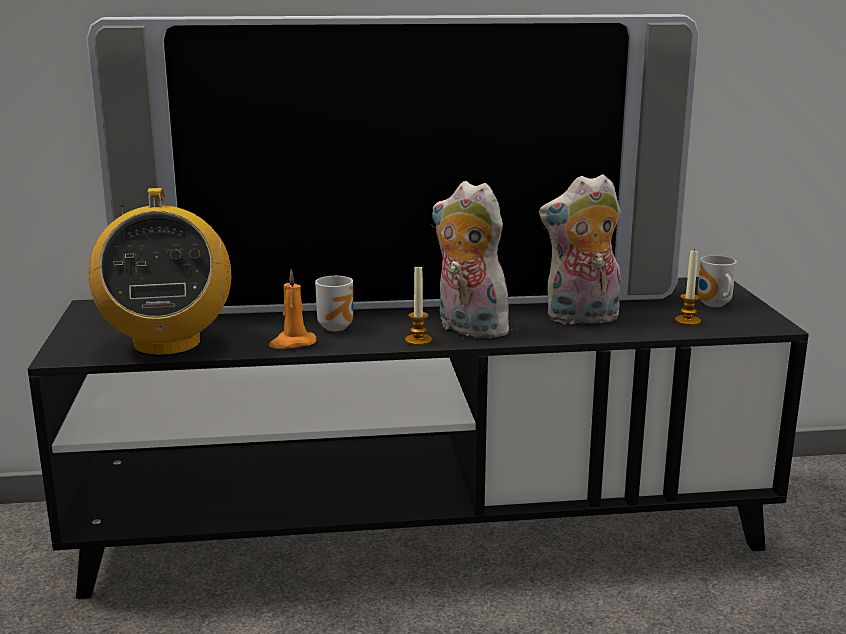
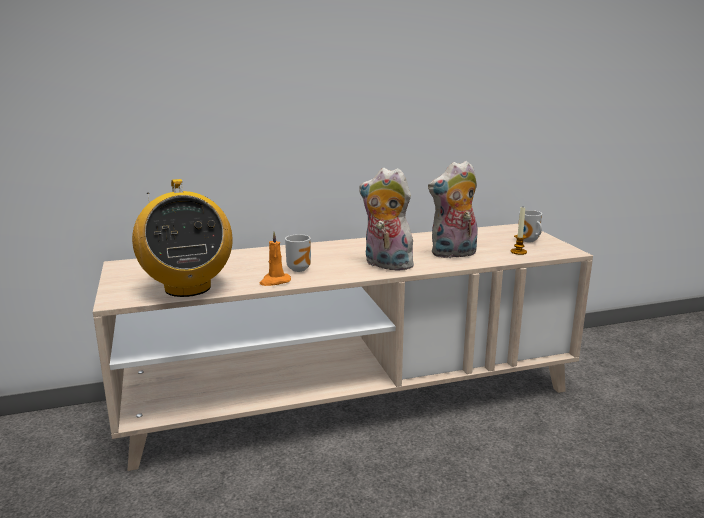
camera: 10 degrees left, 0 degrees up
(401, 299) = (332, 248): television -> none
(418, 341) = (358, 274): candle -> none
(423, 529) = (352, 398): black tv stand -> beige tv stand

